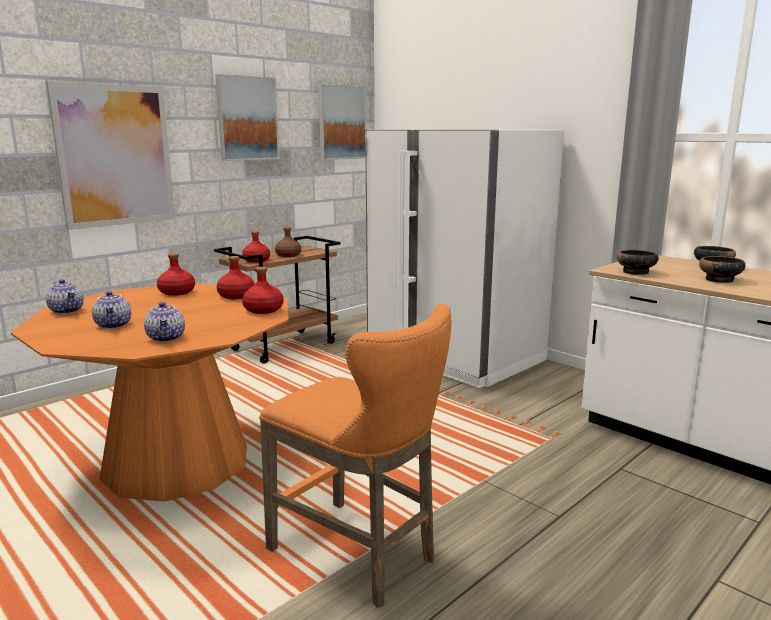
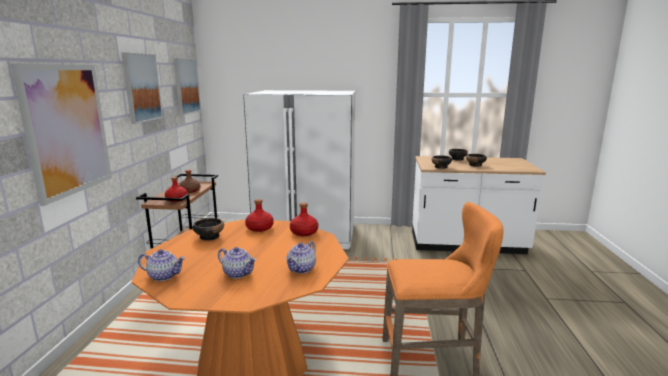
camera: 40 degrees left, 0 degrees up
(166, 338) = (301, 269): teapot -> teapot turned 90 degrees clockwise
(177, 292) = (209, 237): red bottle -> bowl

